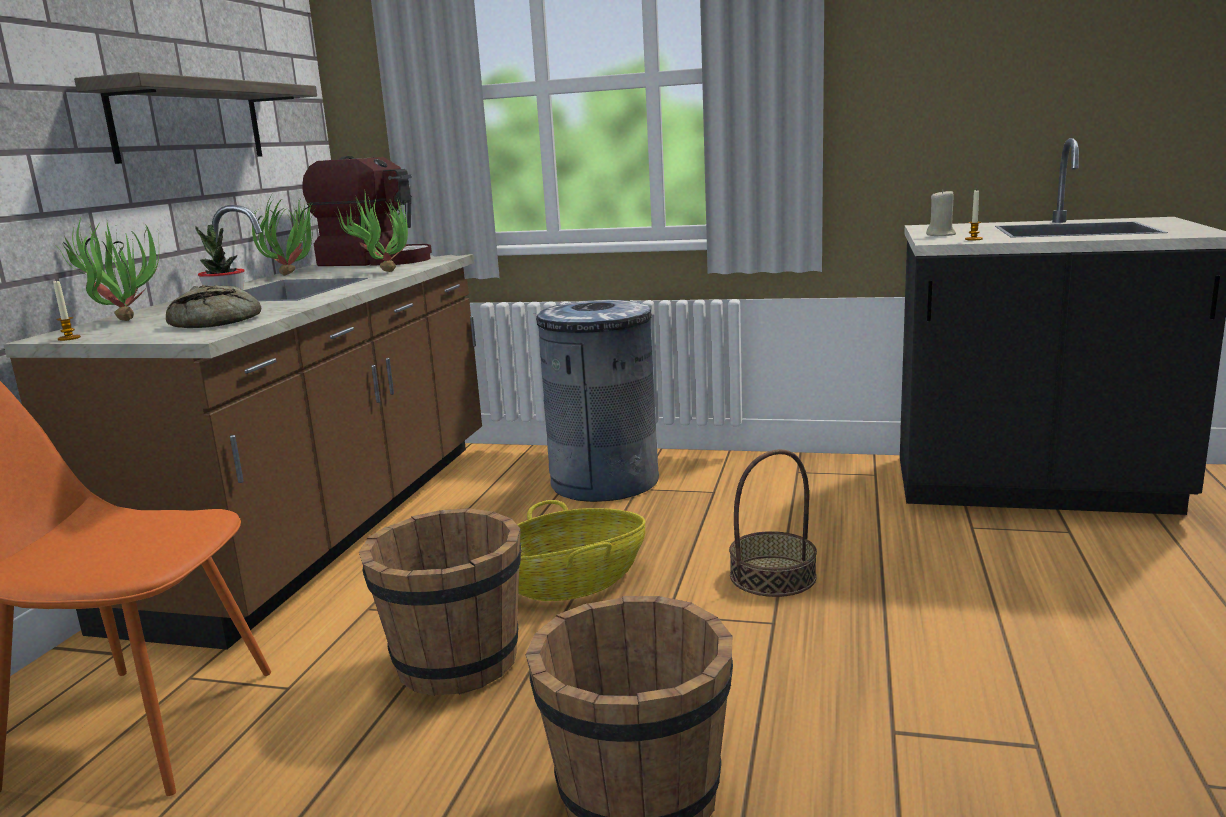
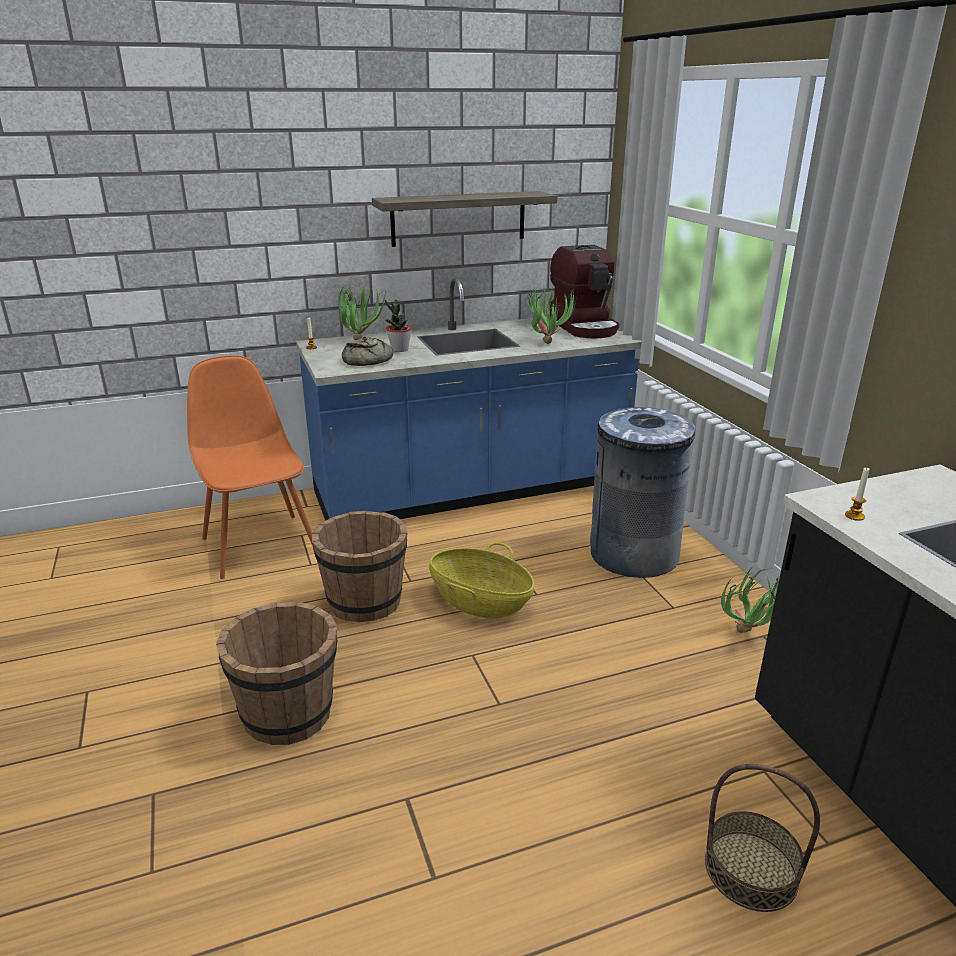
camera: 55 degrees right, 10 degrees up
(296, 274) = (516, 324): potted plant -> potted plant (751, 634)
(329, 523) = (471, 490): brown counter -> blue counter
(772, 576) = (564, 682): basket -> basket (751, 870)
(941, 235) = (871, 495): beige candle -> none

